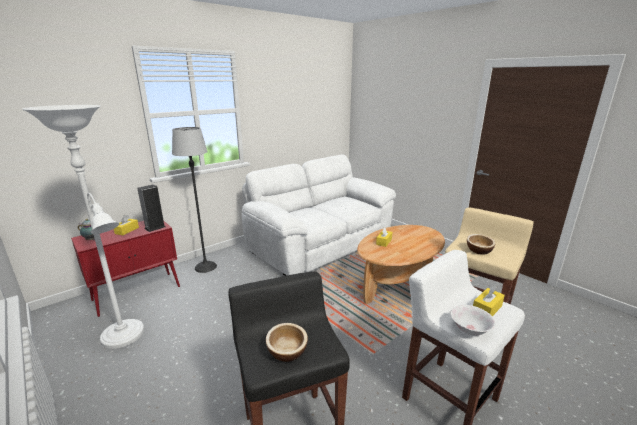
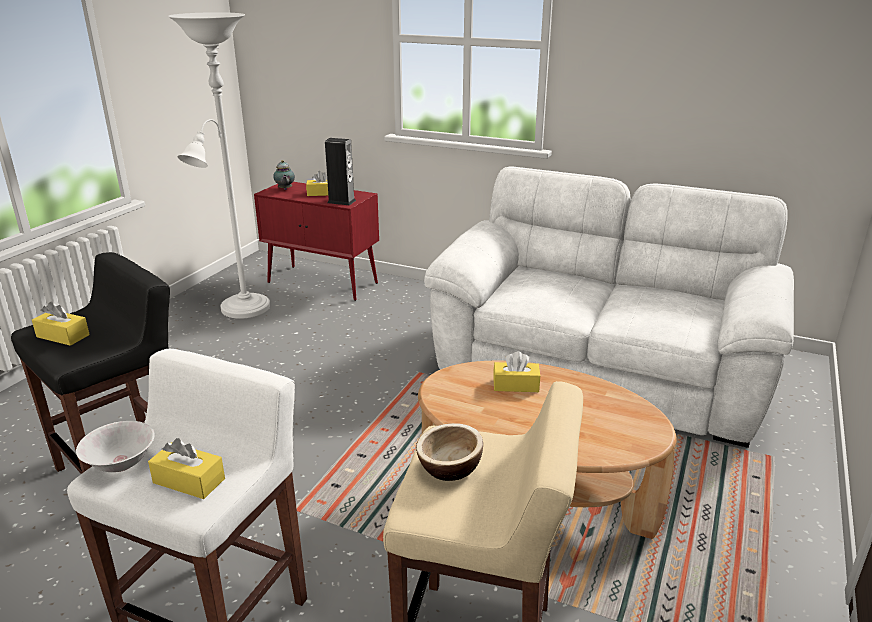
camera: 65 degrees right, 5 degrees up
(206, 267) = (416, 298): floor lamp -> none
(287, 352) = (63, 336): bowl -> yellow tissue box

